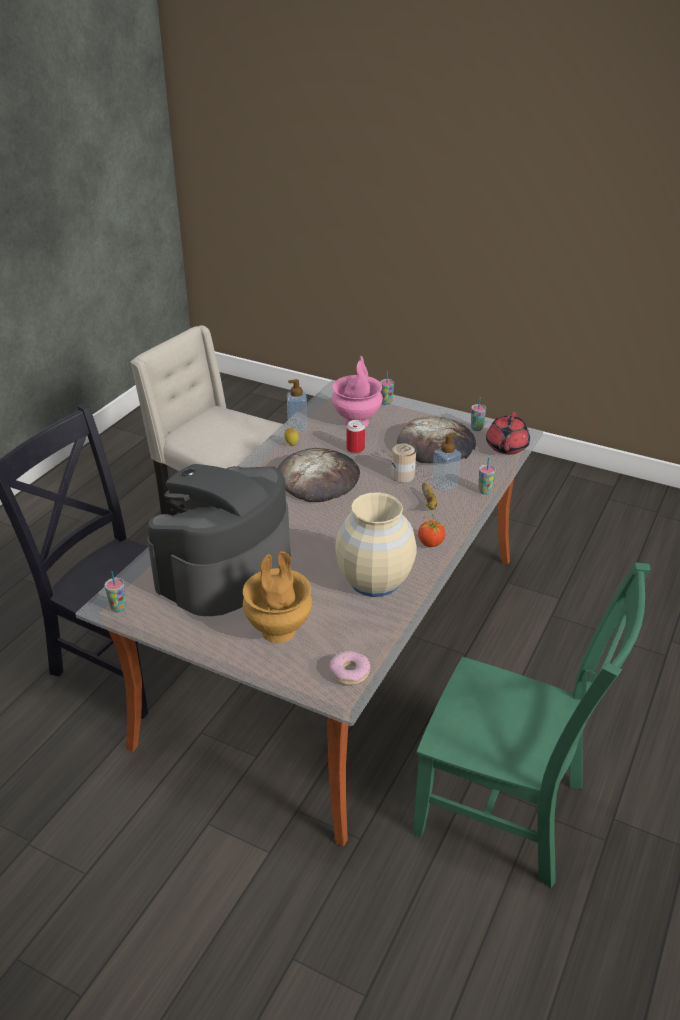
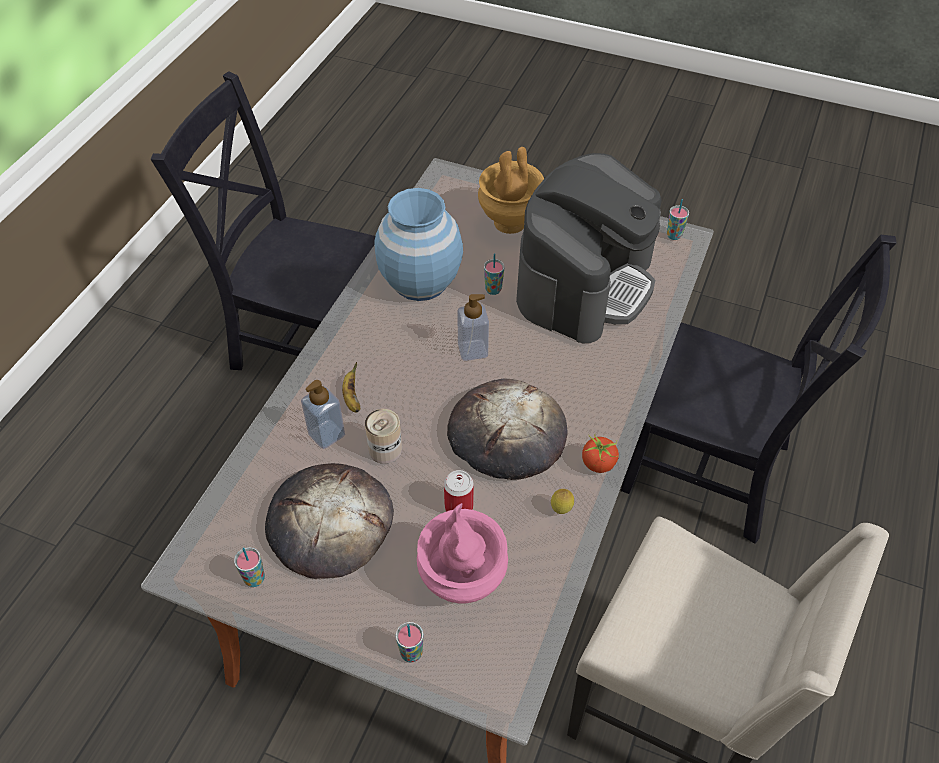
camera: 175 degrees right, 15 degrees up
(297, 427) = (562, 558): soap dispenser -> soap dispenser (472, 350)
(349, 672) = (439, 191): donut -> none
(374, 580) = (420, 281): beige vase -> blue vase
(430, 543) = (355, 334): tomato -> tomato (598, 464)
(485, 491) = (272, 426): cup -> cup (493, 290)
(506, 447) = (216, 530): red teapot -> none
(507, 812) = (305, 340): green chair -> black chair

